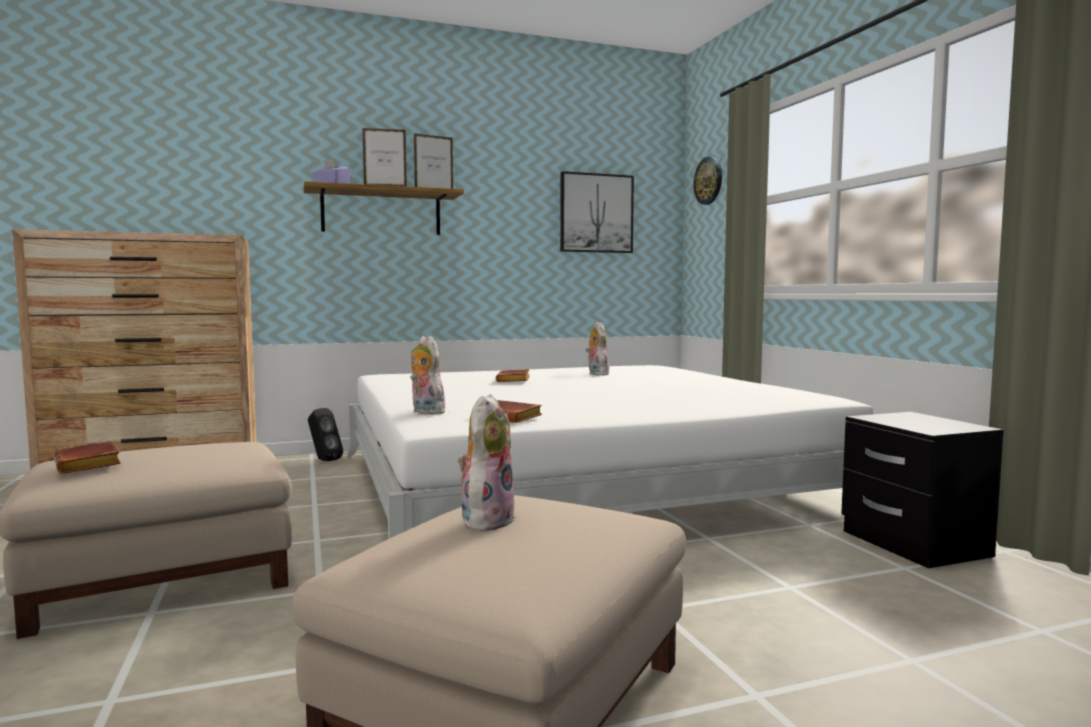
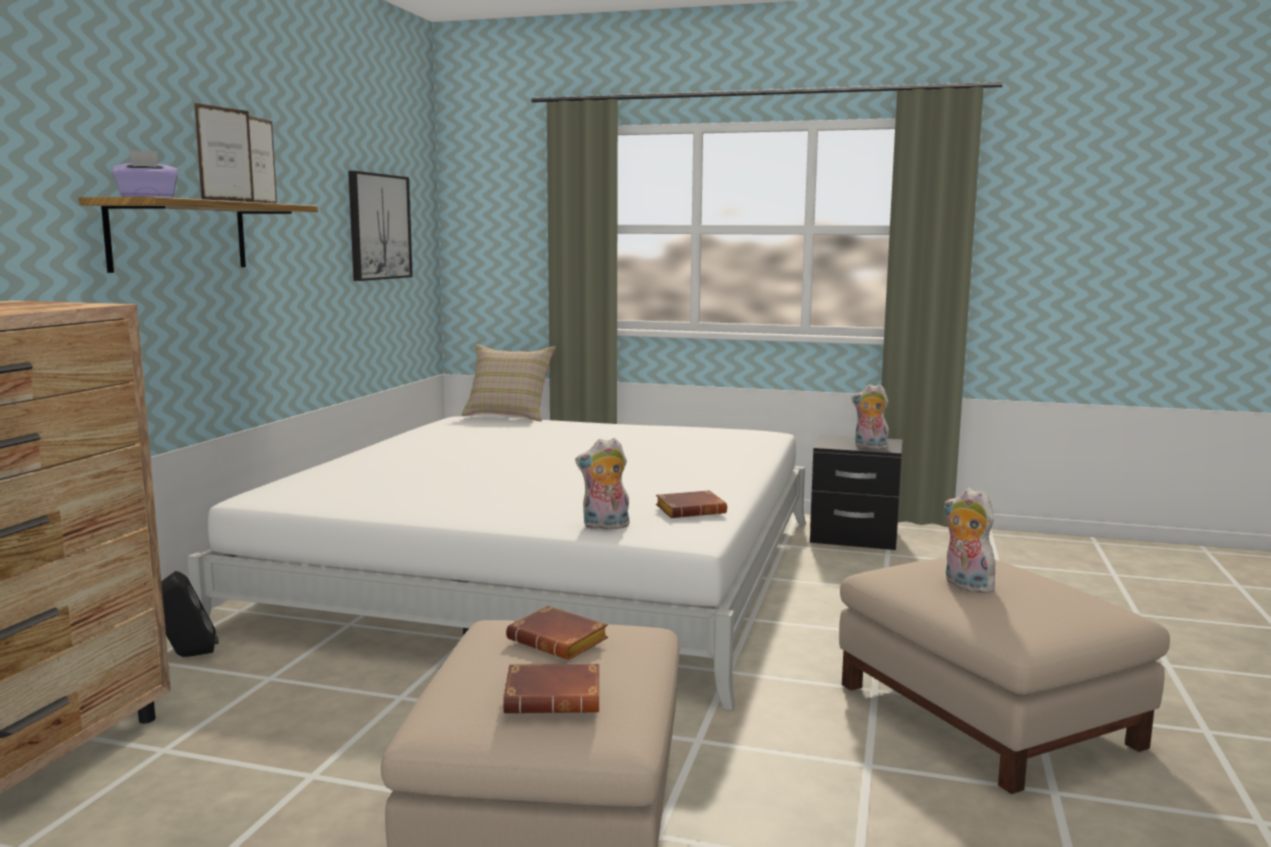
camera: 55 degrees left, 5 degrees up
(514, 380) = (476, 468): brown book -> brown book (561, 641)
(596, 374) = (485, 441): plush toy -> plush toy (869, 447)
(687, 367) = (509, 415): none -> beige pillow
(708, 181) = (491, 191): wall clock -> none

